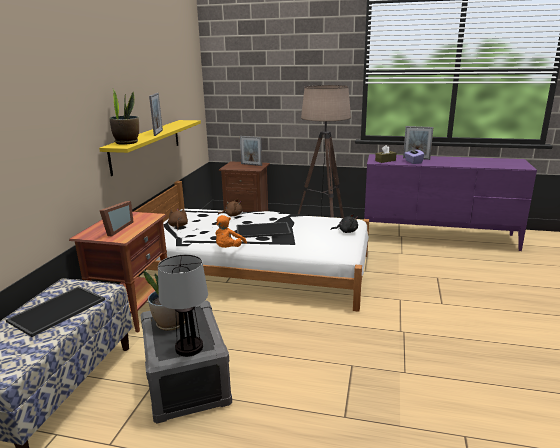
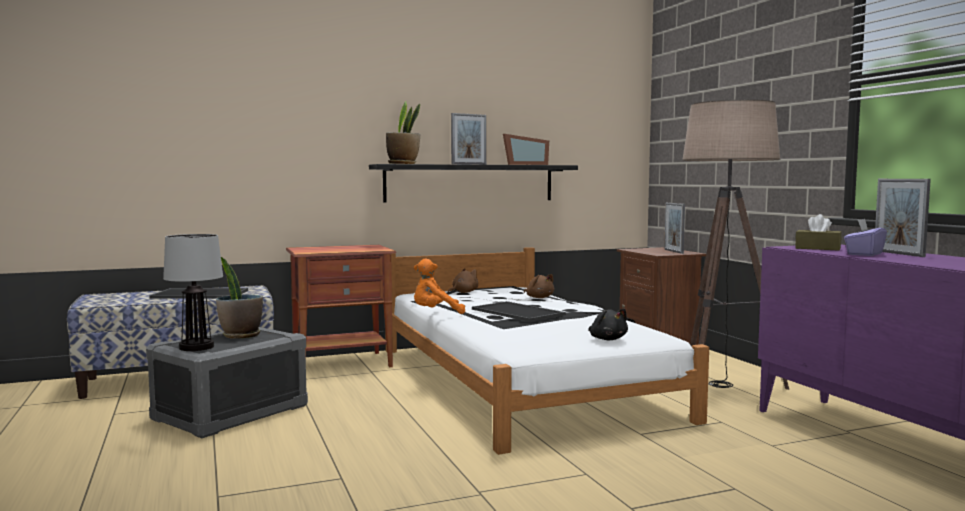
camera: 55 degrees right, 15 degrees down
(116, 229) = (326, 249): picture frame -> picture frame (524, 164)
(147, 145) = (470, 183): yellow shelf -> black shelf

